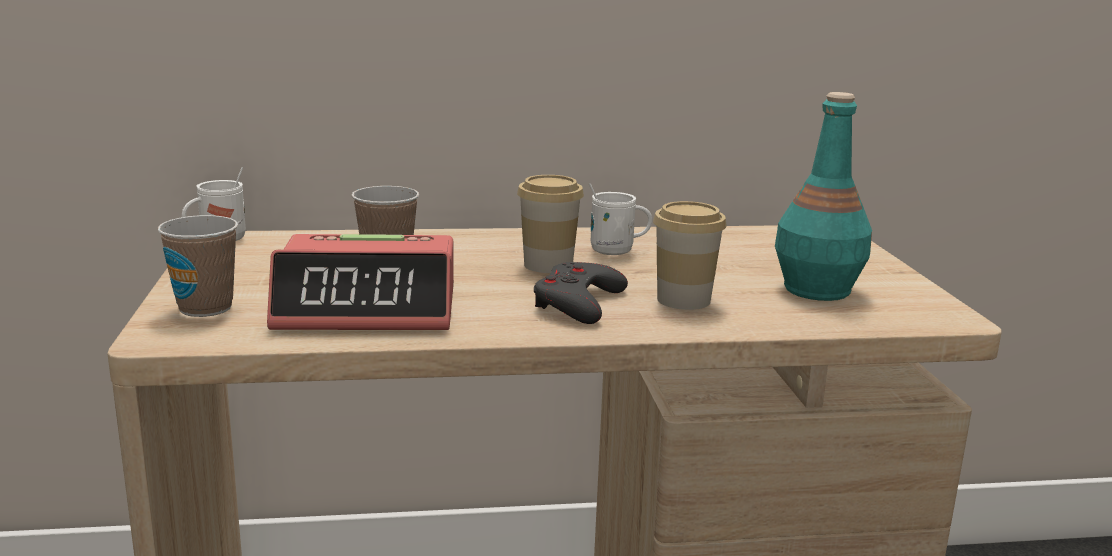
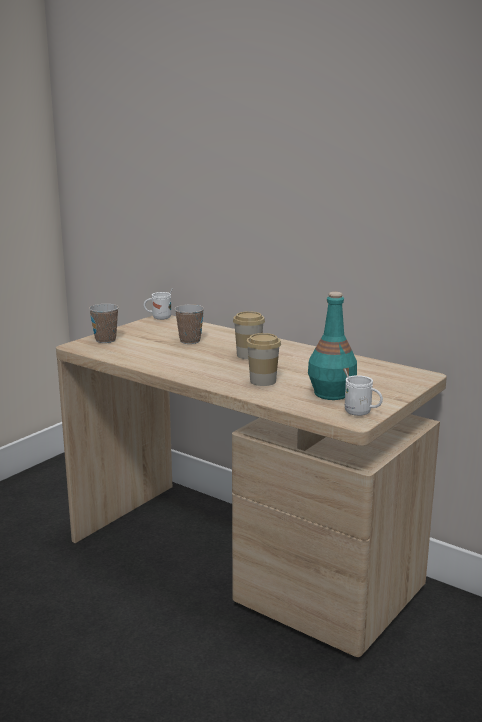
camera: 45 degrees right, 0 degrees up
(368, 308) = (150, 353): alarm clock -> none
(578, 303) = (221, 371): grey game controller -> none
(618, 251) = (292, 357): white mug -> white mug (361, 413)

